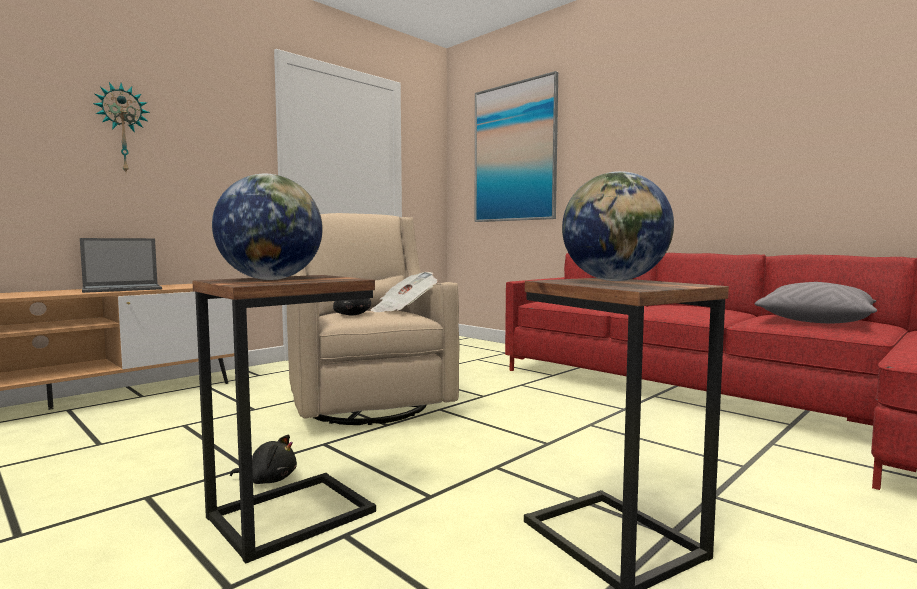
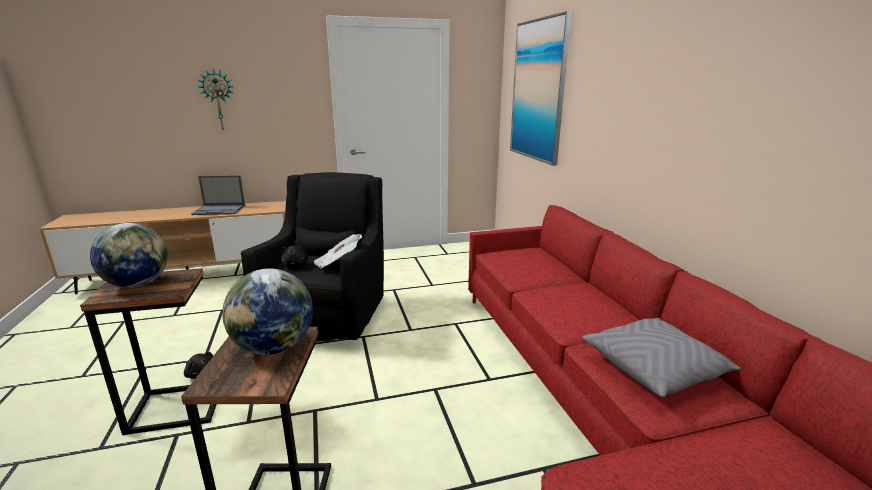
camera: 30 degrees right, 15 degrees up
(366, 403) = (329, 316): beige armchair -> black armchair

